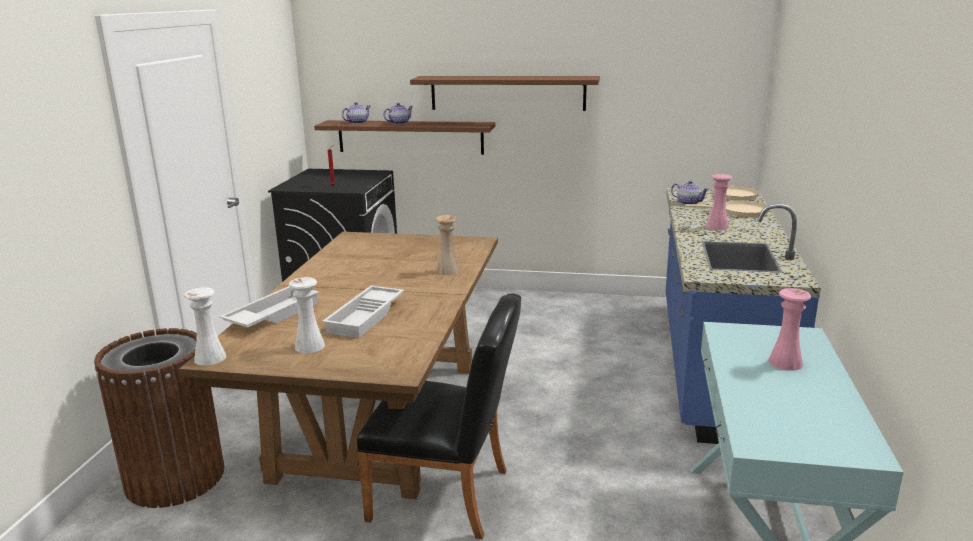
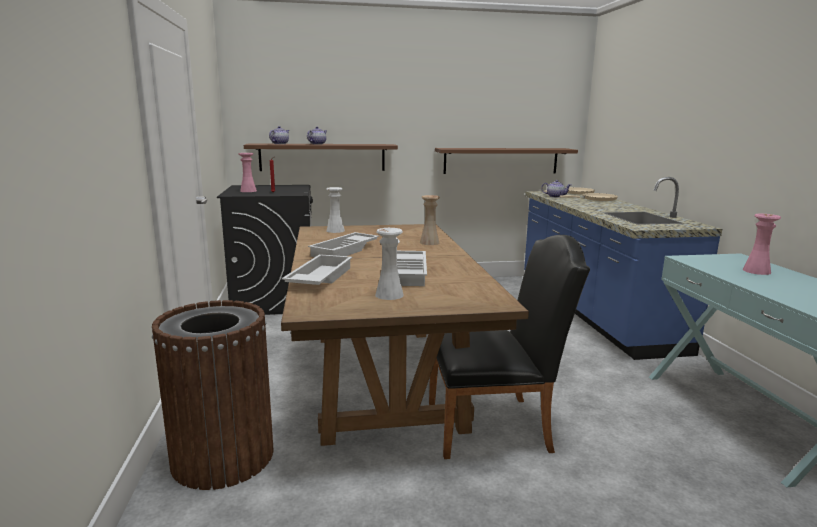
camera: 20 degrees left, 5 degrees down
(210, 358) = (303, 312): white vase -> white vase (335, 230)
(343, 276) = (345, 251): none -> white tray
(507, 93) = (404, 120): brown shelf -> brown shelf (501, 160)
(717, 226) = (597, 206): pink vase -> pink vase (248, 191)

